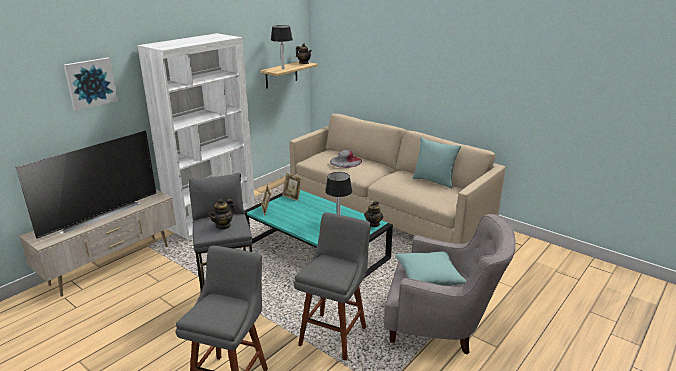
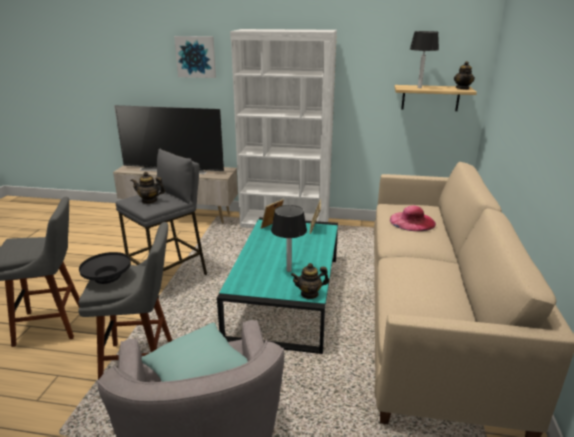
camera: 60 degrees right, 0 degrees up
(326, 271) = (107, 277): none -> black bowl
(346, 161) = (412, 221): grey hat -> pink hat
(434, 181) = (458, 297): turquoise pillow -> none

